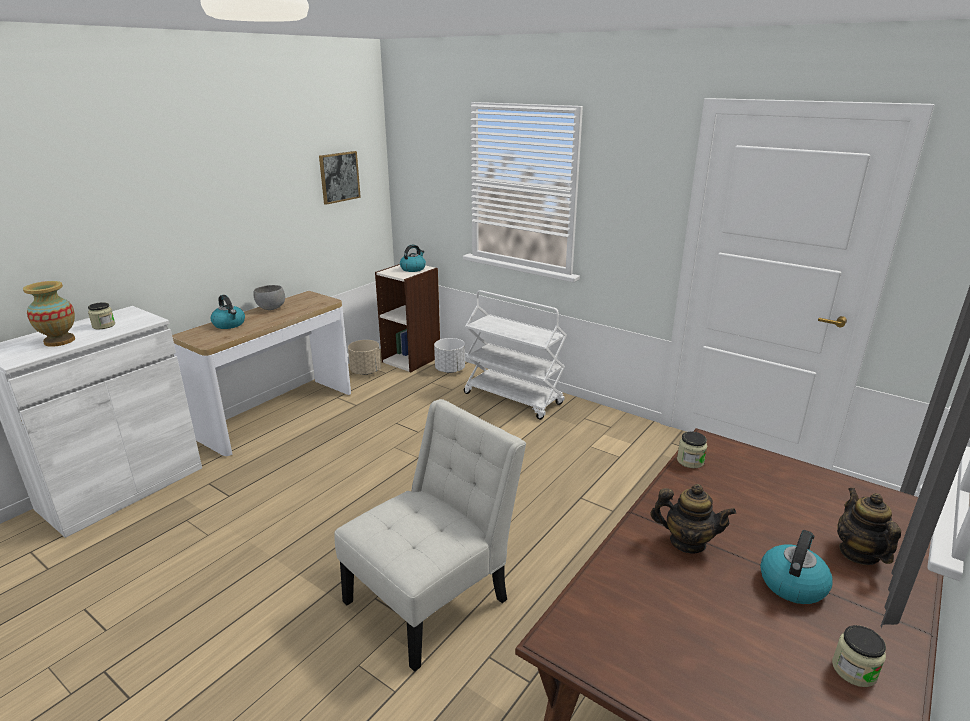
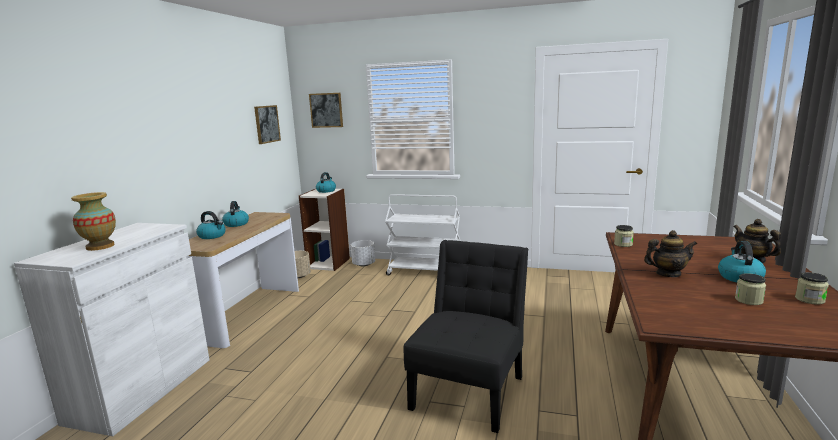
camera: 20 degrees left, 10 degrees down
(104, 325) = (129, 234): jar -> jar (748, 300)
(270, 308) = (236, 224): grey bowl -> kettle
(423, 160) = (326, 110): none -> picture
(433, 596) = (470, 389): white chair -> black chair

